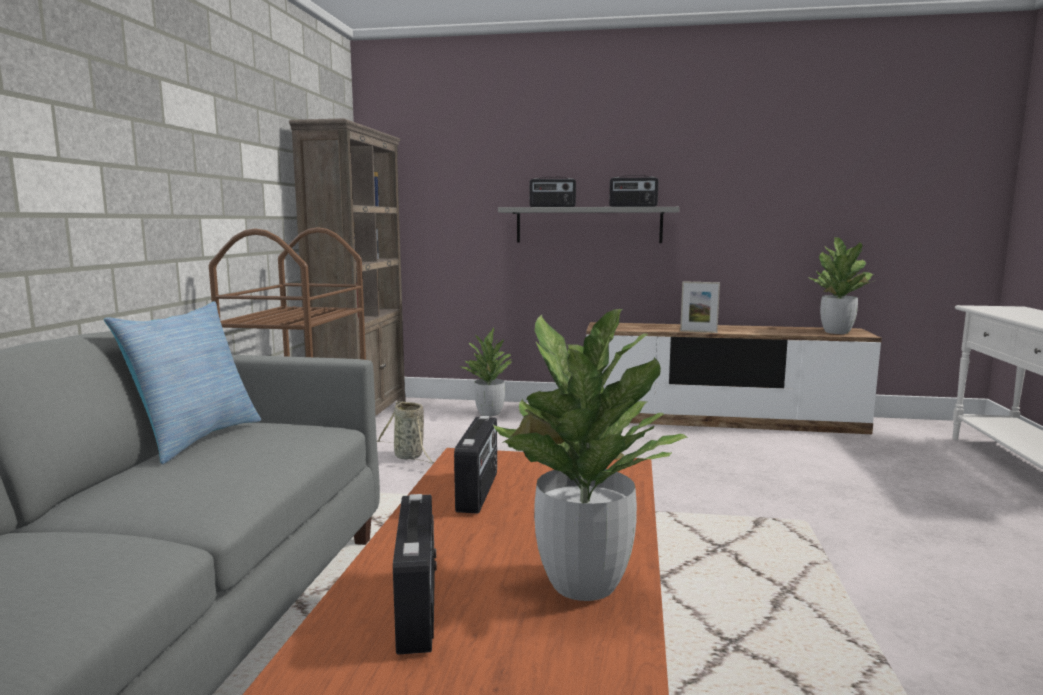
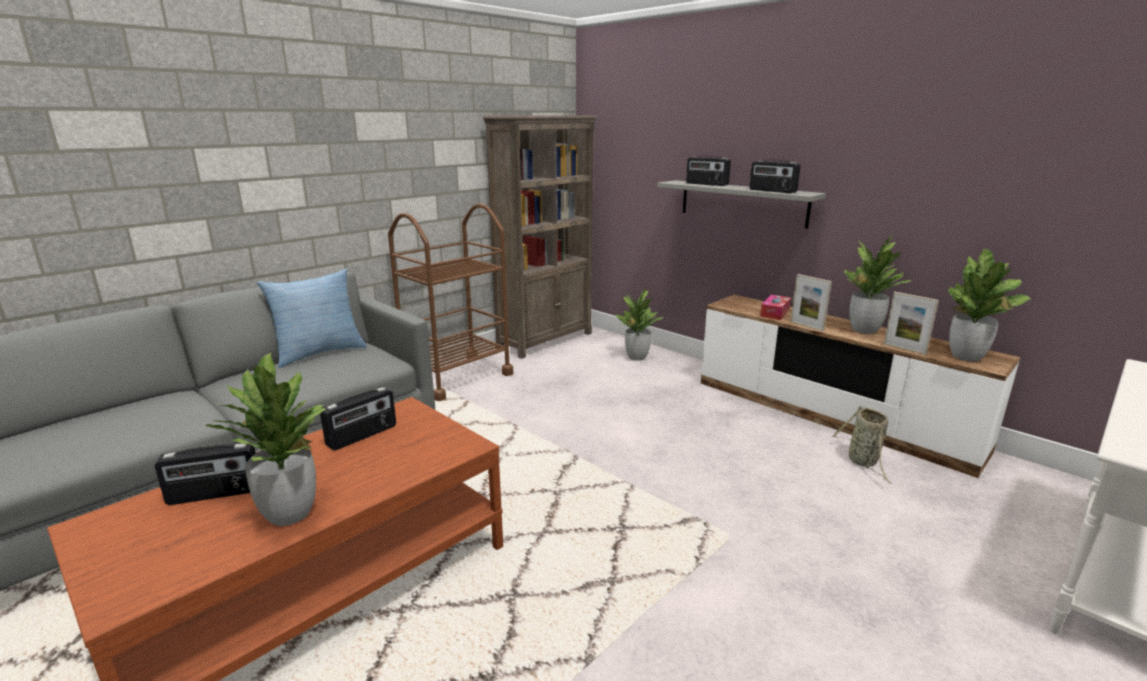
camera: 35 degrees right, 10 degrees up
(410, 457) = (531, 382): basket -> basket (863, 462)
(418, 608) = (215, 494): radio -> radio turned 45 degrees clockwise
(654, 328) = (774, 313): none -> tissue box
(741, 328) = (864, 330): none -> potted plant
(793, 334) = (904, 349): none -> picture frame

